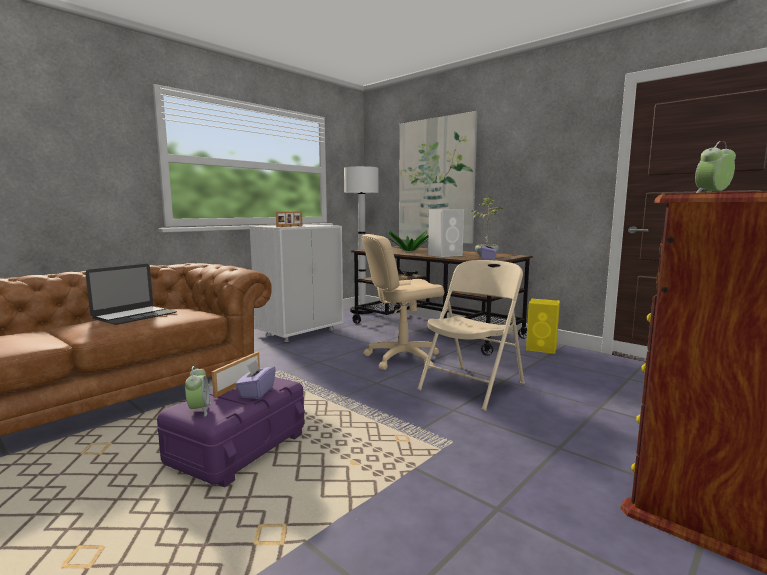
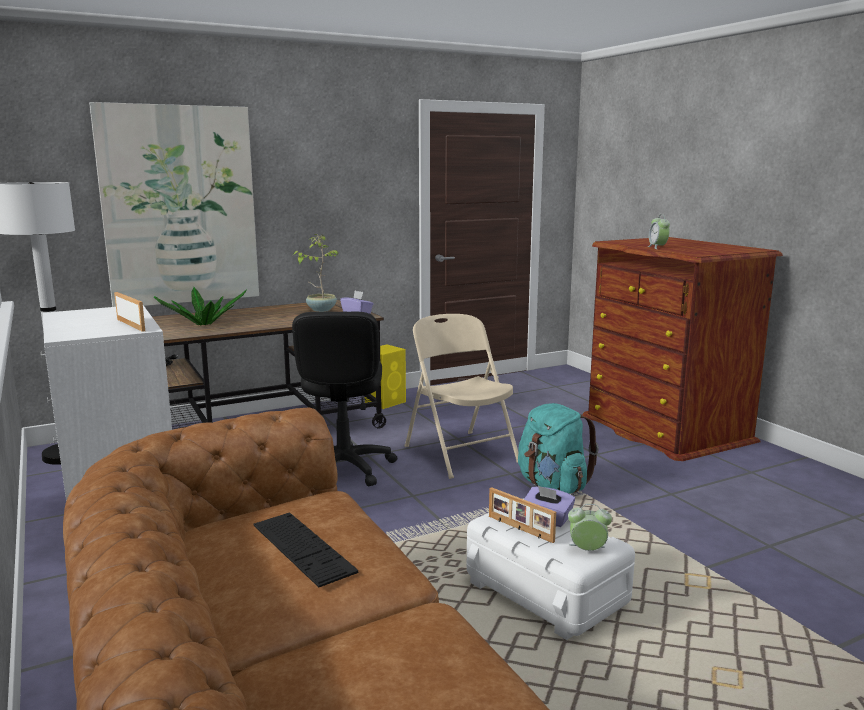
camera: 70 degrees left, 5 degrees up
(135, 315) = (302, 547): laptop -> keyboard
(239, 449) = (546, 592): purple storage box -> white storage box
(402, 358) = (343, 468): beige office chair -> black office chair
(444, 431) = (552, 486): none -> turquoise backpack
(445, 255) = (286, 319): white speaker -> none

